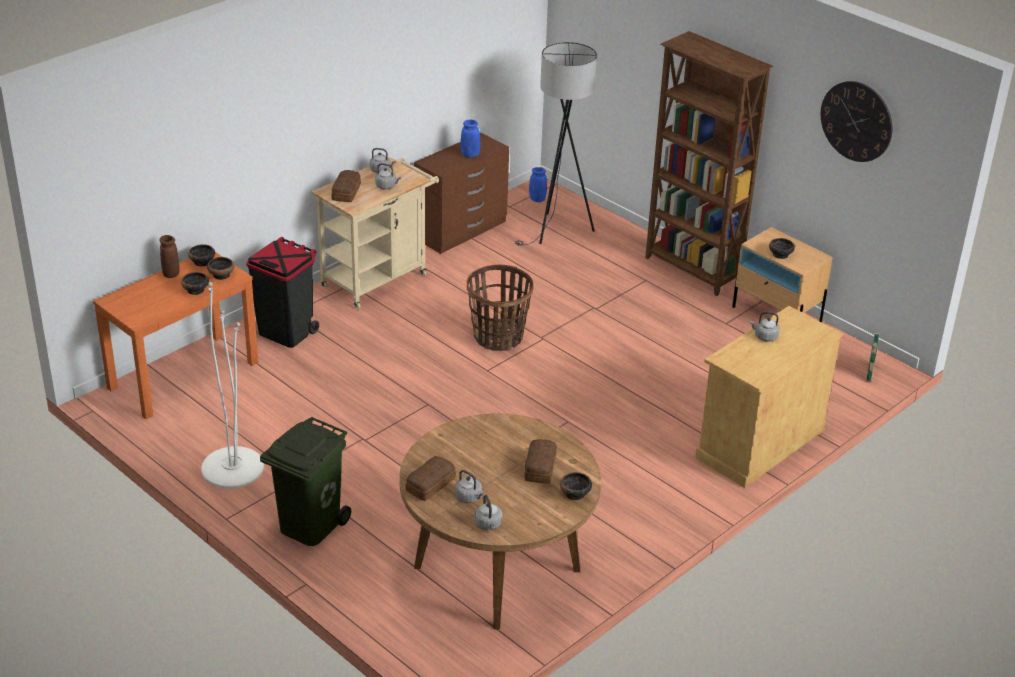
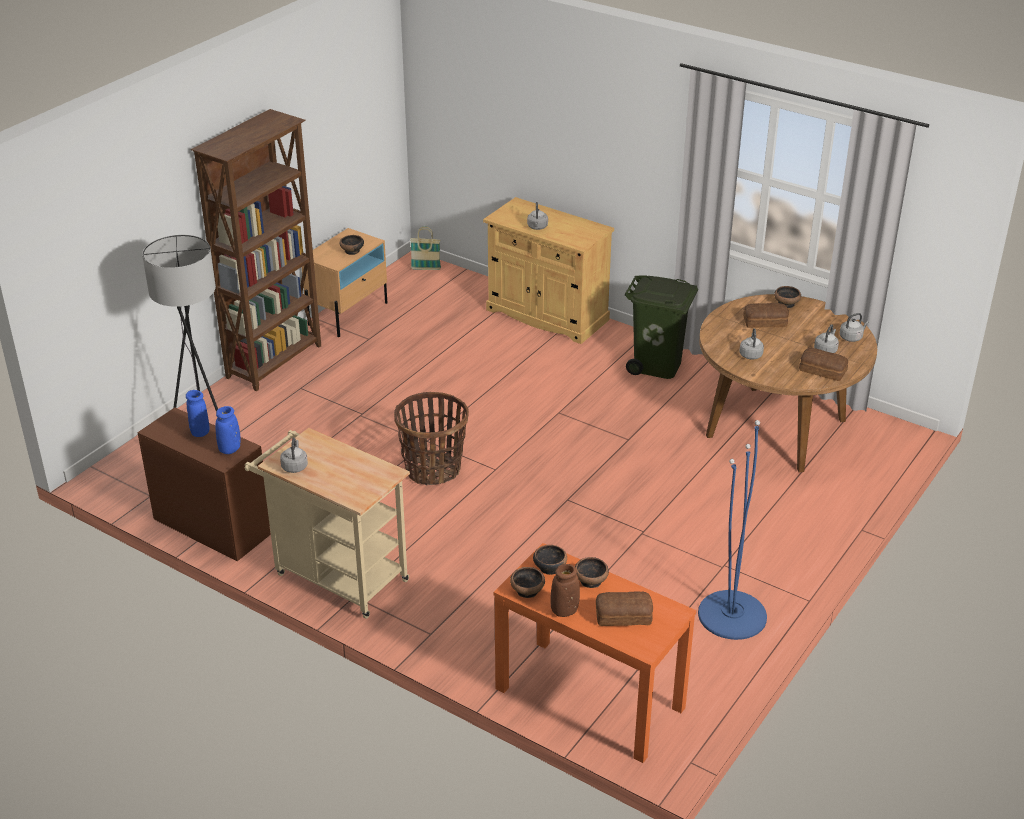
camera: 100 degrees left, 0 degrees up
(232, 468) = (732, 615): white floor lamp -> blue floor lamp
(286, 332) = (471, 630): black trash can -> none
(309, 525) = (785, 543): green trash can -> green trash can (657, 366)
(347, 192) = (355, 484): bread -> bread (622, 615)
(387, 186) = (334, 456): grey kettle -> grey kettle (750, 354)
(537, 199) = (132, 476): blue vase -> blue vase (229, 449)
(856, 121) = (335, 95): wall clock -> none

